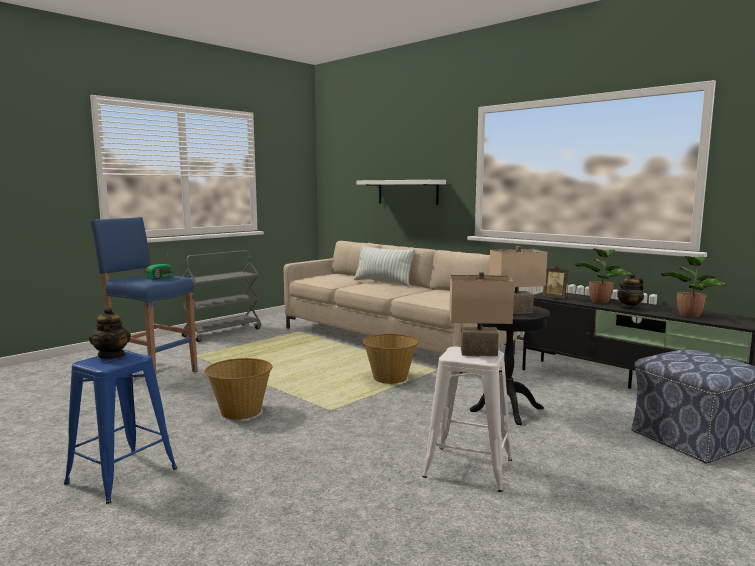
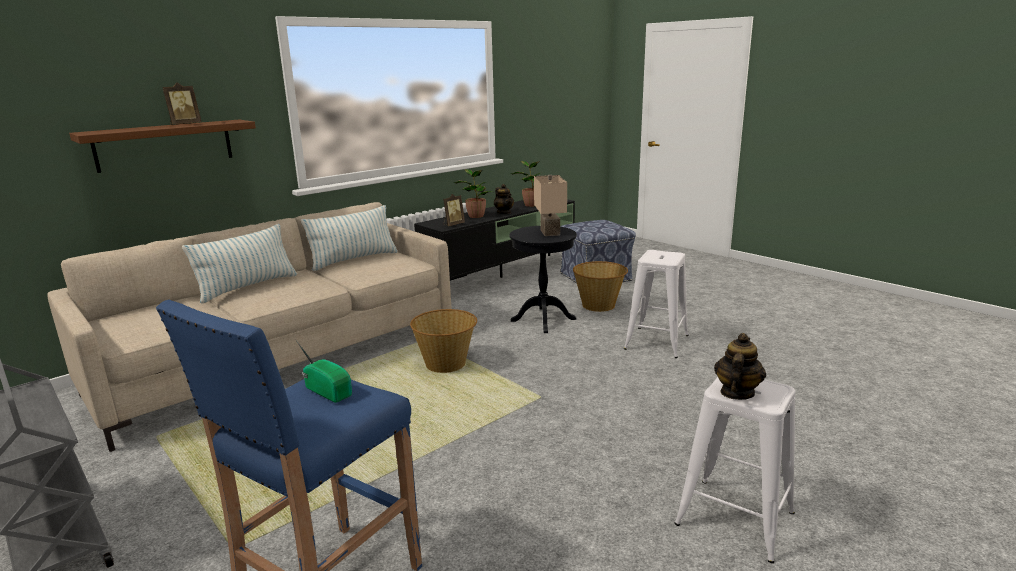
camera: 85 degrees left, 10 degrees up
(112, 355) = (736, 393): teapot -> teapot turned 45 degrees counterclockwise
(122, 476) = (734, 518): blue stool -> white stool
(240, 412) = (542, 457): basket -> basket (599, 305)
(407, 192) = (164, 145): white shelf -> brown shelf
(409, 179) = (184, 124): none -> picture frame
(449, 292) = (354, 260): none -> pillow
(479, 352) = (654, 254): beige table lamp -> none

